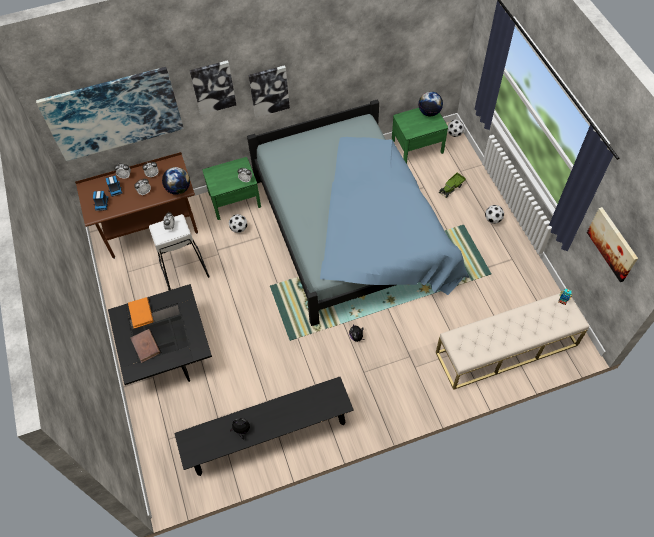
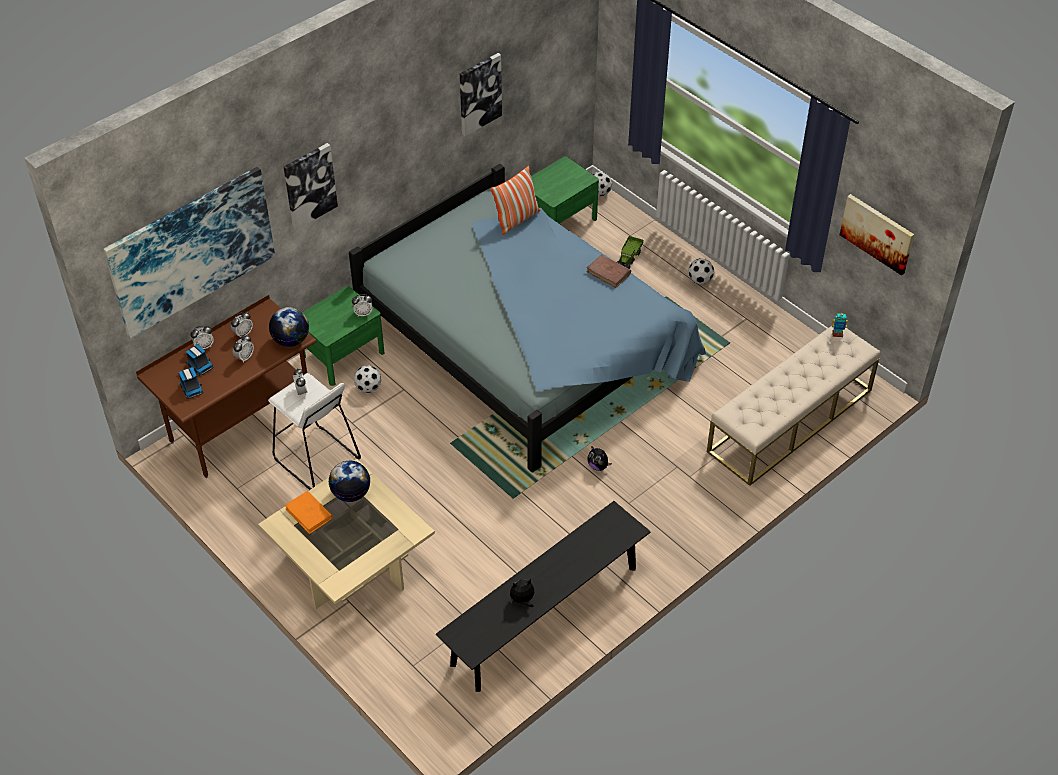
camera: 25 degrees left, 10 degrees down
(145, 346) = (339, 549): brown book -> brown book (608, 273)
(167, 350) = (351, 563): black coffee table -> beige coffee table
(269, 90) = (373, 177): picture -> picture (479, 93)
(371, 143) = (516, 220): none -> pillow
(429, 112) = (565, 168): globe -> globe (351, 493)

